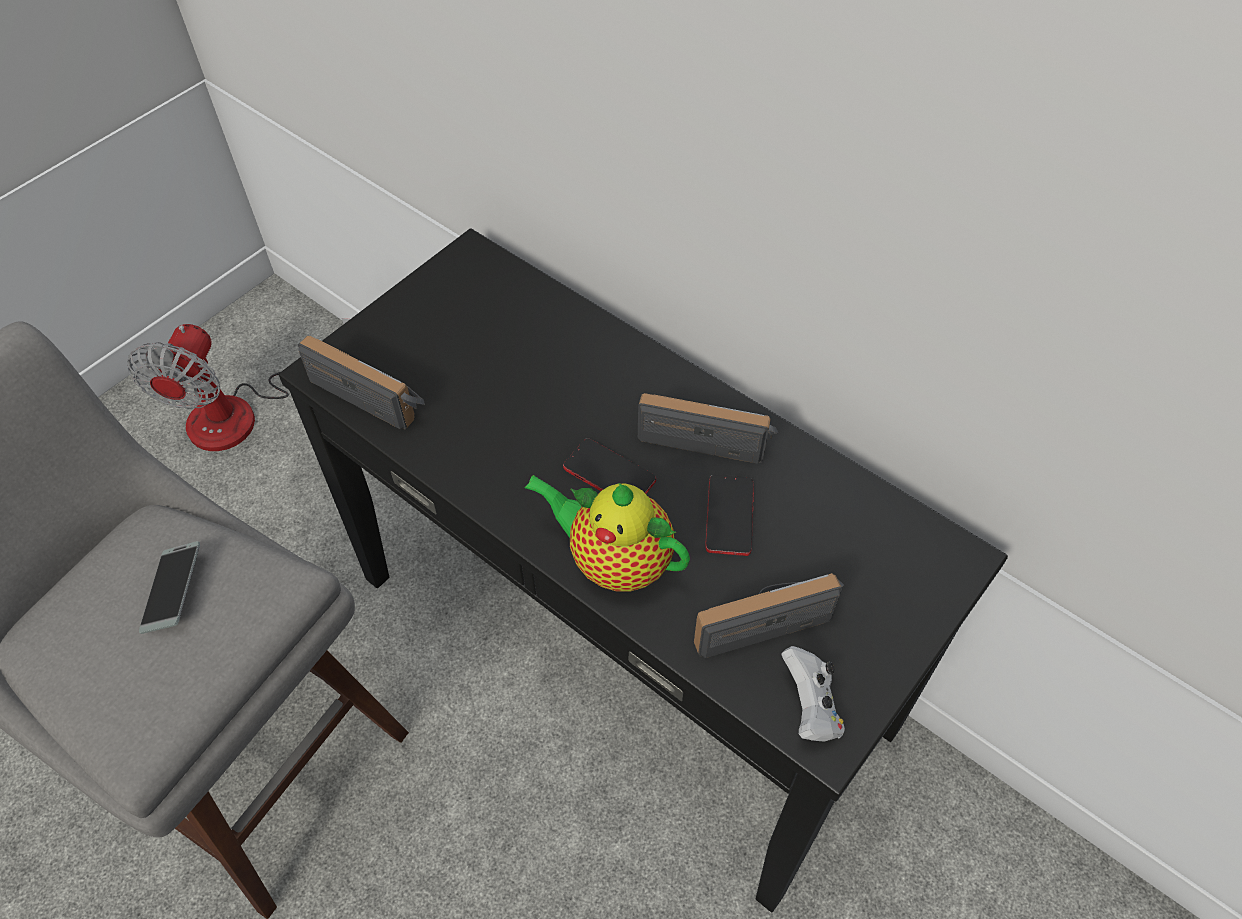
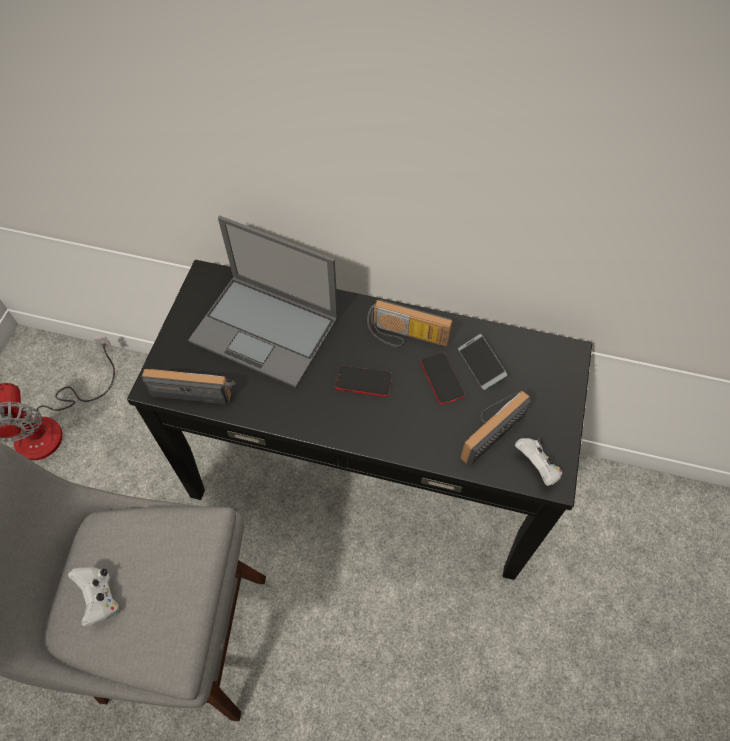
camera: 25 degrees left, 5 degrees up
(95, 617) = (100, 598): none -> white game controller
(174, 592) = (141, 561): phone -> phone (481, 365)
(512, 352) = (266, 330): none -> laptop
(614, 560) = (393, 431): teapot -> none
(707, 436) = (406, 338): radio -> radio turned 150 degrees counterclockwise

